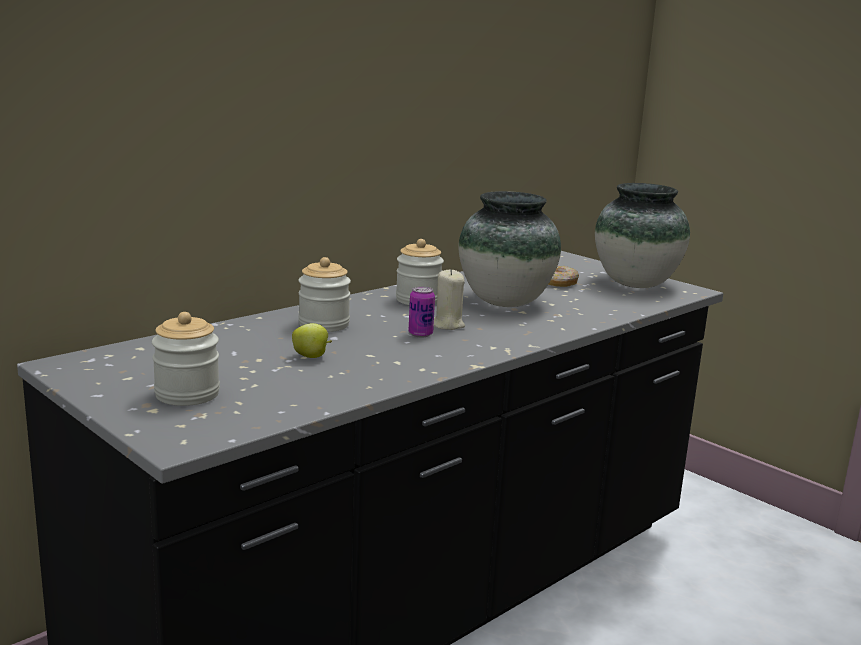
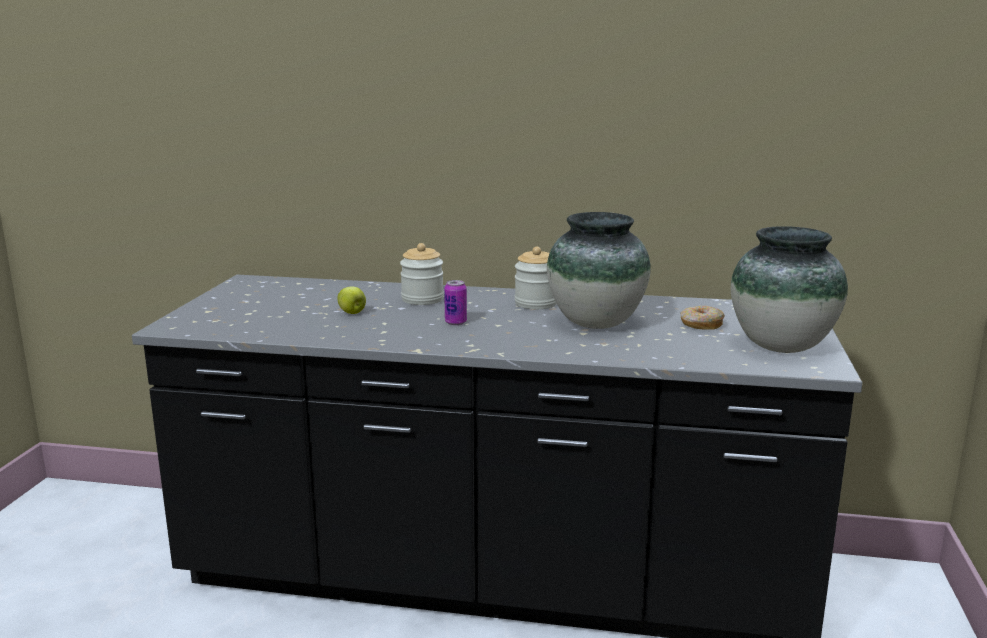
camera: 55 degrees right, 0 degrees up
(187, 394) = (241, 309): jar -> none
(447, 325) = (494, 323): beige candle -> none

